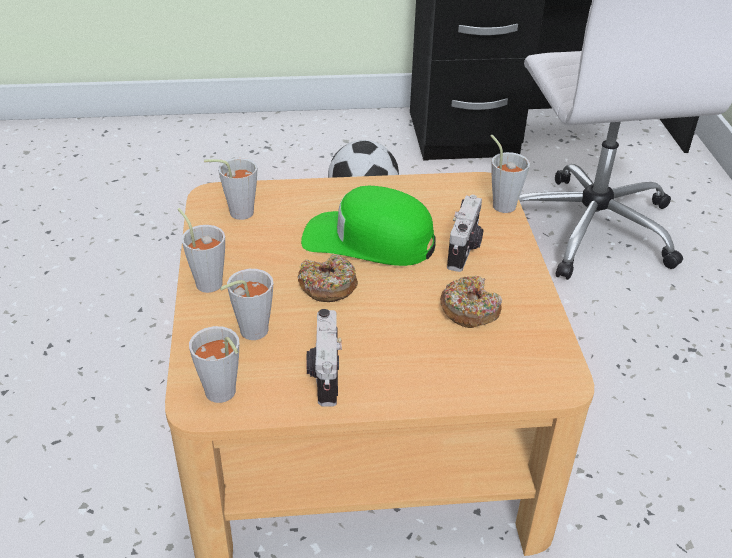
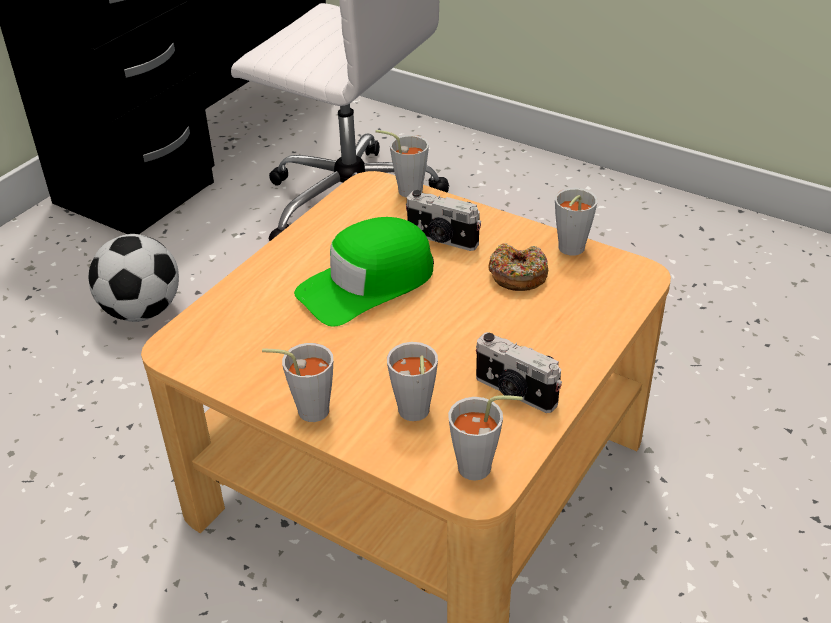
camera: 50 degrees left, 0 degrees up
(235, 213) = (223, 345): grey cup -> grey cup (568, 251)
(327, 286) = (402, 337): donut -> none
(464, 250) = (441, 239): camera -> camera turned 150 degrees clockwise

